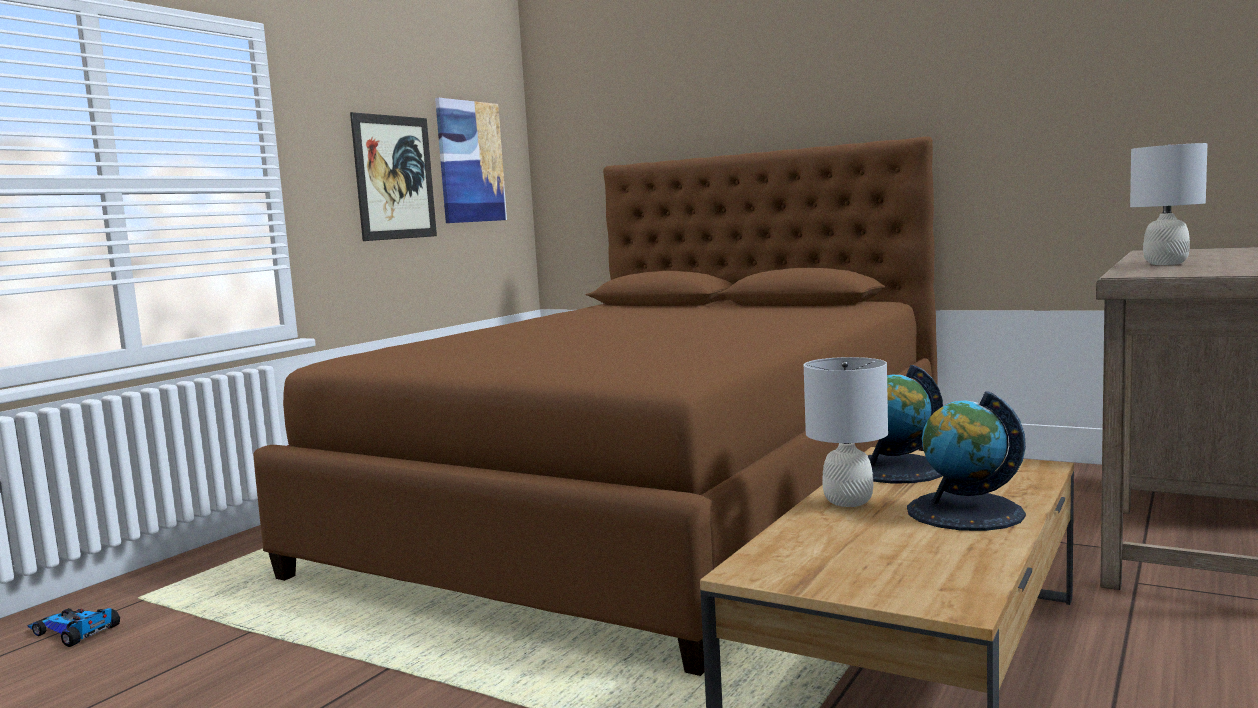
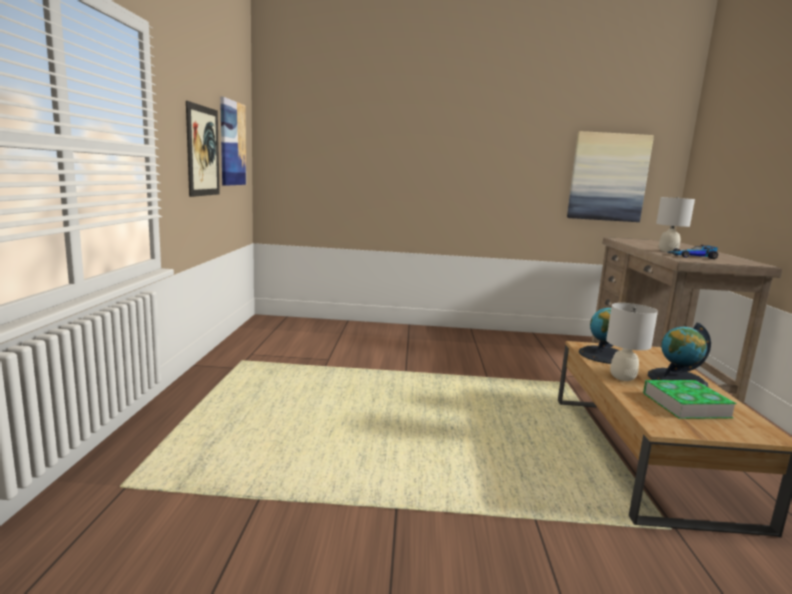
camera: 30 degrees left, 5 degrees up
(71, 632) = (97, 529): toy car -> toy car (692, 256)
(653, 507) = (402, 373): brown bed -> none
(882, 547) = (685, 405): none -> book
(1138, 125) = (608, 177): none -> picture

